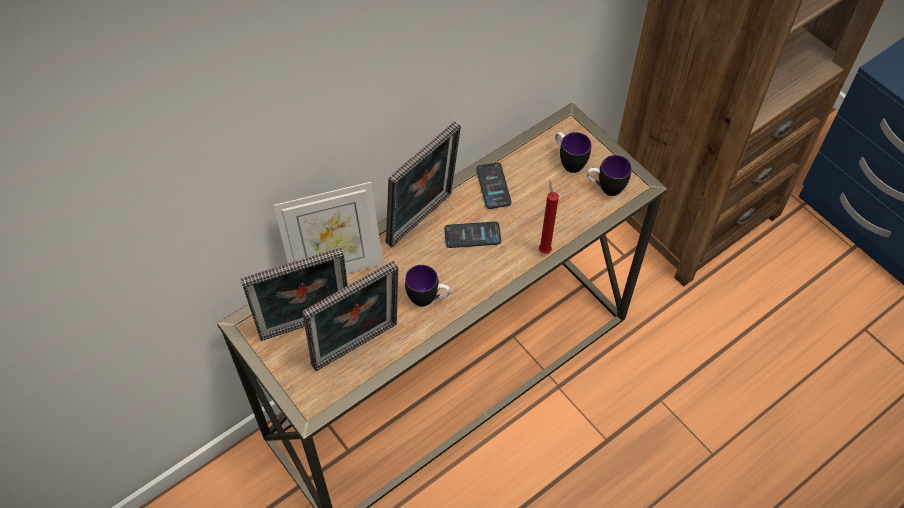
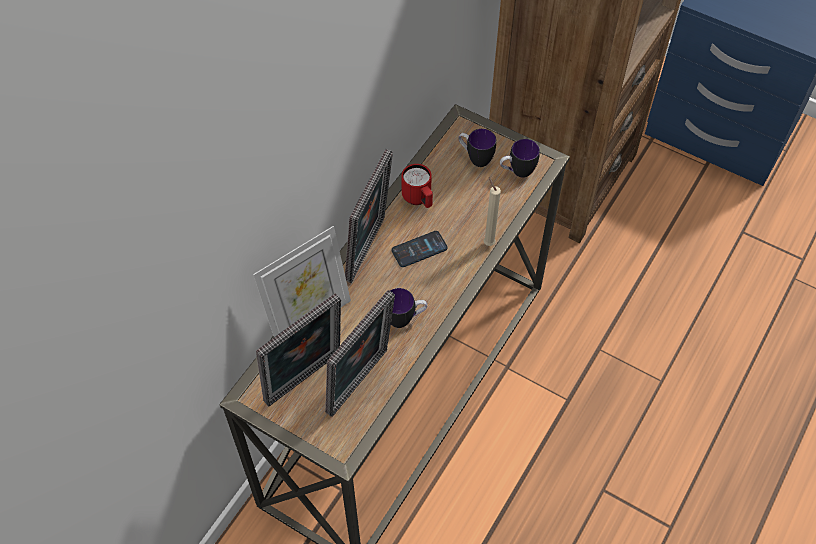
camera: 20 degrees left, 0 degrees up
(493, 186) = (419, 199): phone -> red mug
(544, 249) = (488, 242): red candle -> beige candle

